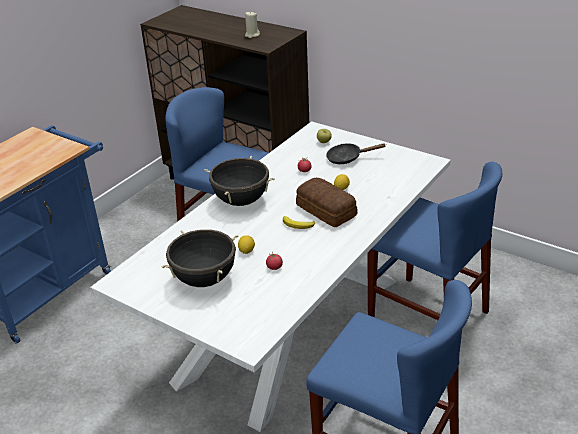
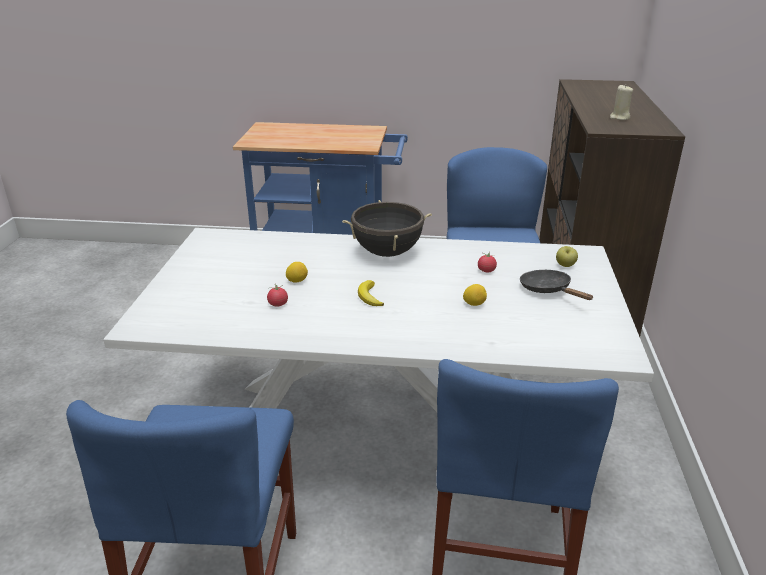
camera: 60 degrees right, 5 degrees down
(204, 279) = (234, 273): black cooking pot -> none
(326, 211) = (414, 306): bread -> none

